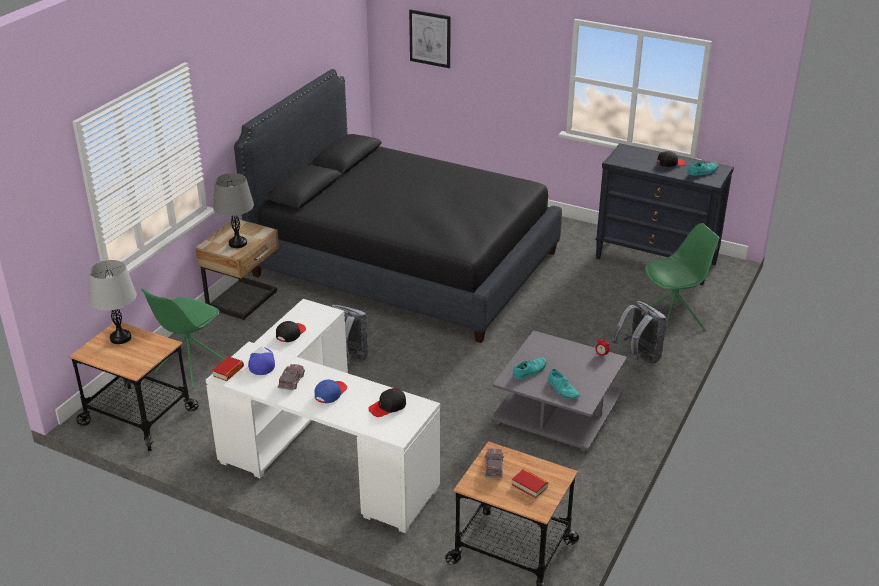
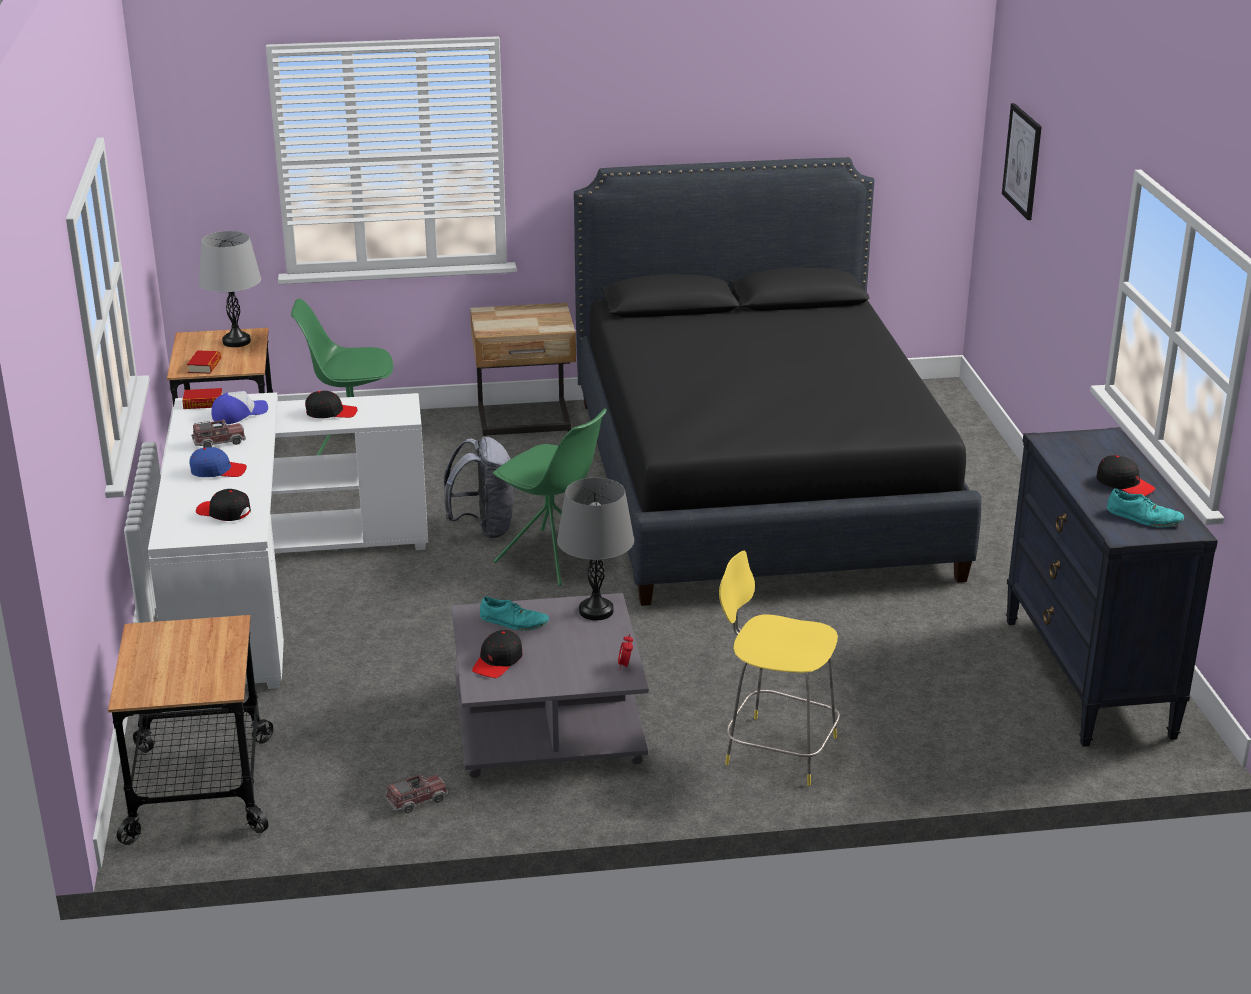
camera: 55 degrees right, 5 degrees down
(237, 243) = (510, 324): grey table lamp -> grey table lamp (596, 611)
(493, 468) = (194, 636): toy truck -> toy truck (417, 800)
(529, 486) = (177, 673): book -> book (204, 366)
(563, 389) = (498, 662): turquoise shoe -> black cap
(639, 357) = (777, 749): grey backpack -> yellow stool
(672, 322) = (922, 749): green chair -> green chair (552, 558)

